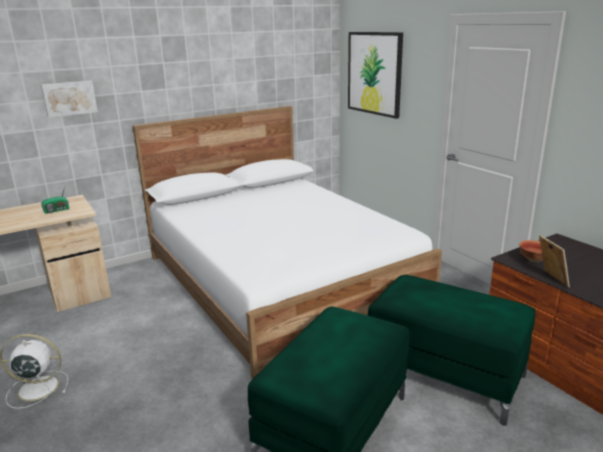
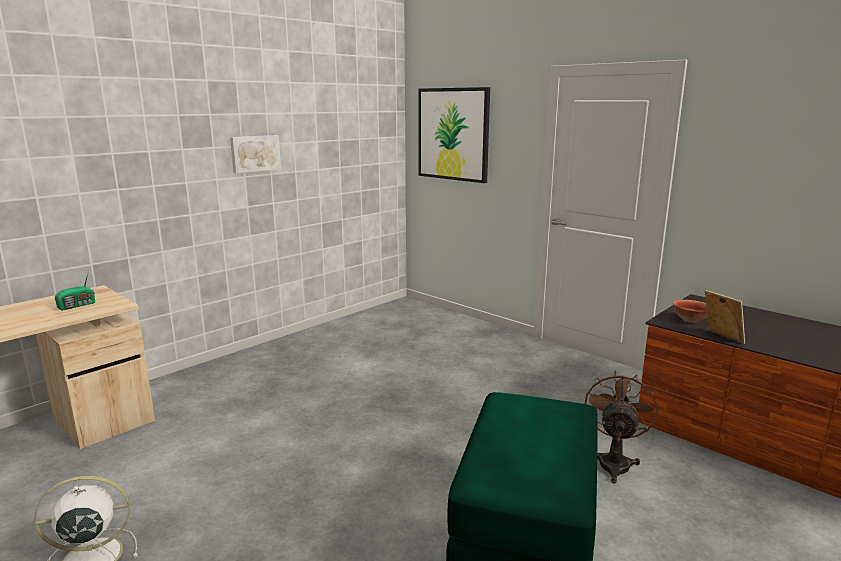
camera: 15 degrees left, 5 degrees down
(69, 98) = (89, 155): picture -> picture (255, 153)
(279, 279) = (373, 377): white bed -> none
(443, 374) = (614, 461): green ottoman -> brown fan

